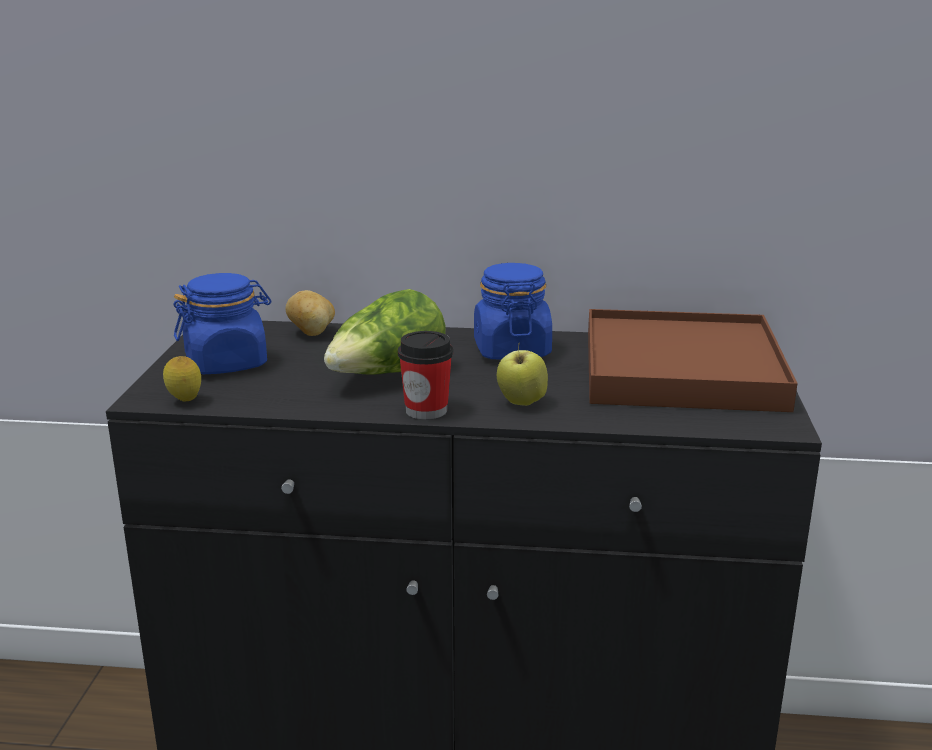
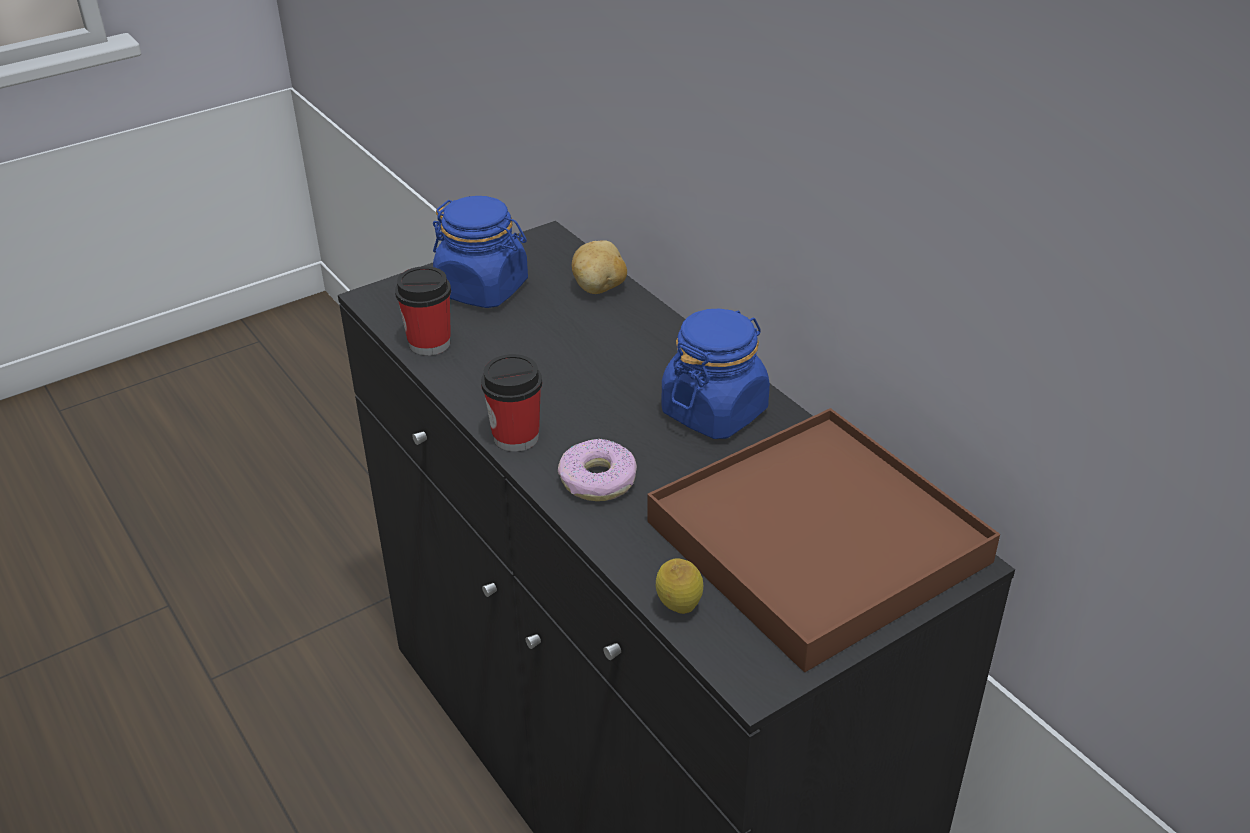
camera: 50 degrees right, 15 degrees up
(185, 401) = (391, 316): lemon -> lemon (678, 609)
(252, 400) = (429, 343): none -> cup
(387, 374) = (564, 375): lettuce -> none
(521, 403) = (597, 480): apple -> donut

